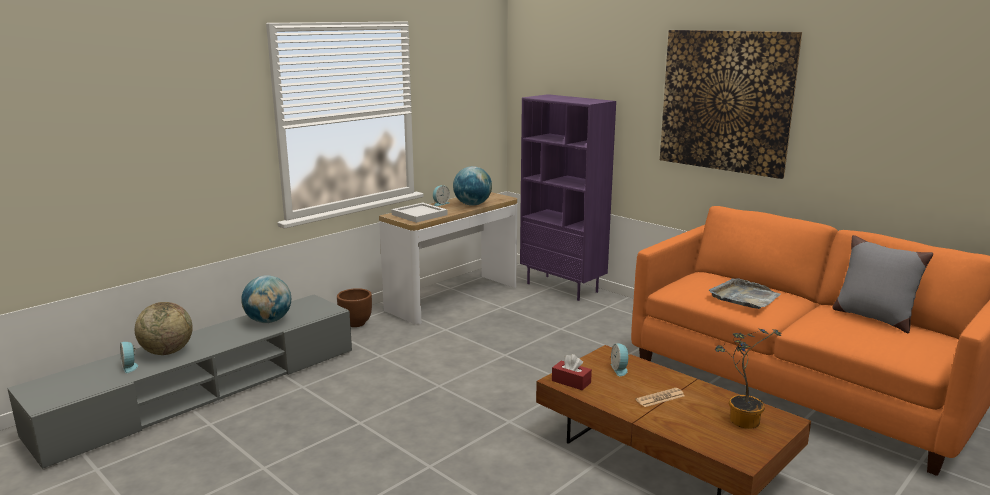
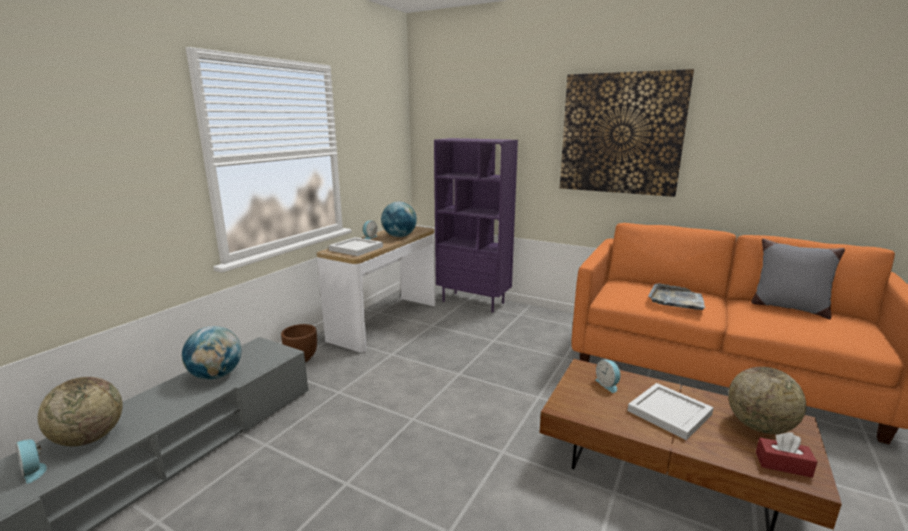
camera: 15 degrees left, 0 degrees up
(571, 382) = (575, 407): red tissue box -> red tissue box (783, 464)
(660, 398) = (670, 413): newspaper -> white tray
(740, 419) = (759, 426): potted plant -> globe

